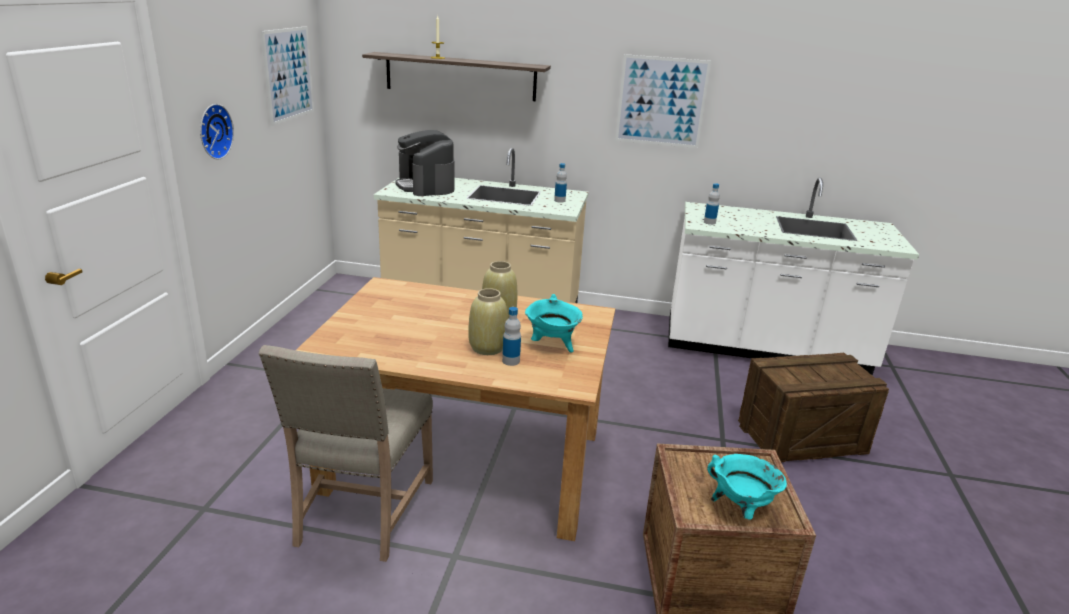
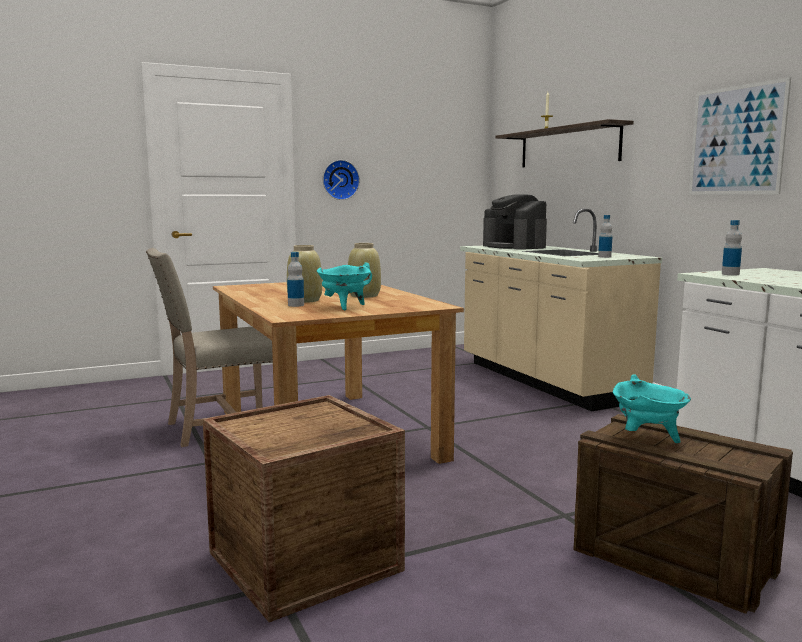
camera: 55 degrees right, 15 degrees down
(288, 74) = (440, 155): picture -> none
(426, 186) = (514, 247): coffee machine -> coffee machine turned 60 degrees counterclockwise
(740, 510) = (268, 436): turquoise cooking pot -> turquoise cooking pot (647, 439)

